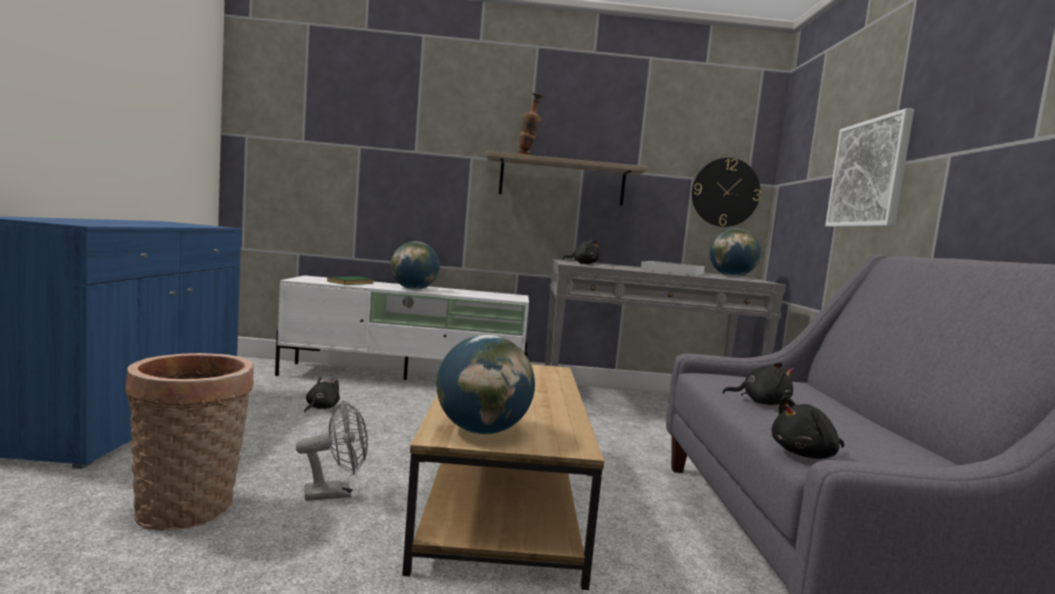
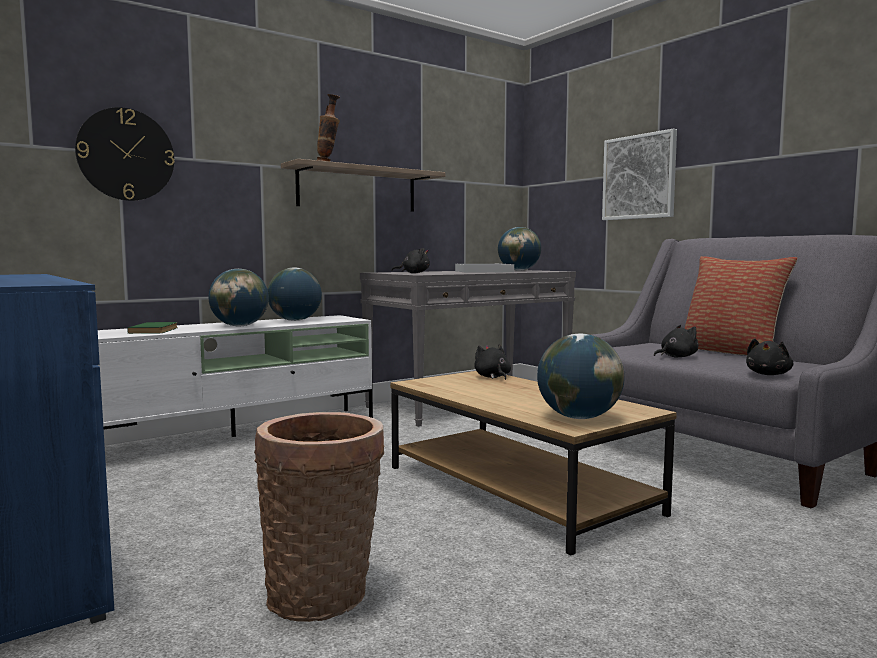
camera: 35 degrees left, 0 degrees up
(320, 407) = (215, 483): black plush toy -> black plush toy (492, 377)
(335, 493) = (405, 533): grey fan -> none
(471, 292) = (295, 320): none -> globe
(725, 192) = (490, 194): wall clock -> wall clock (126, 154)
(866, 418) = (730, 352): none -> pillow

